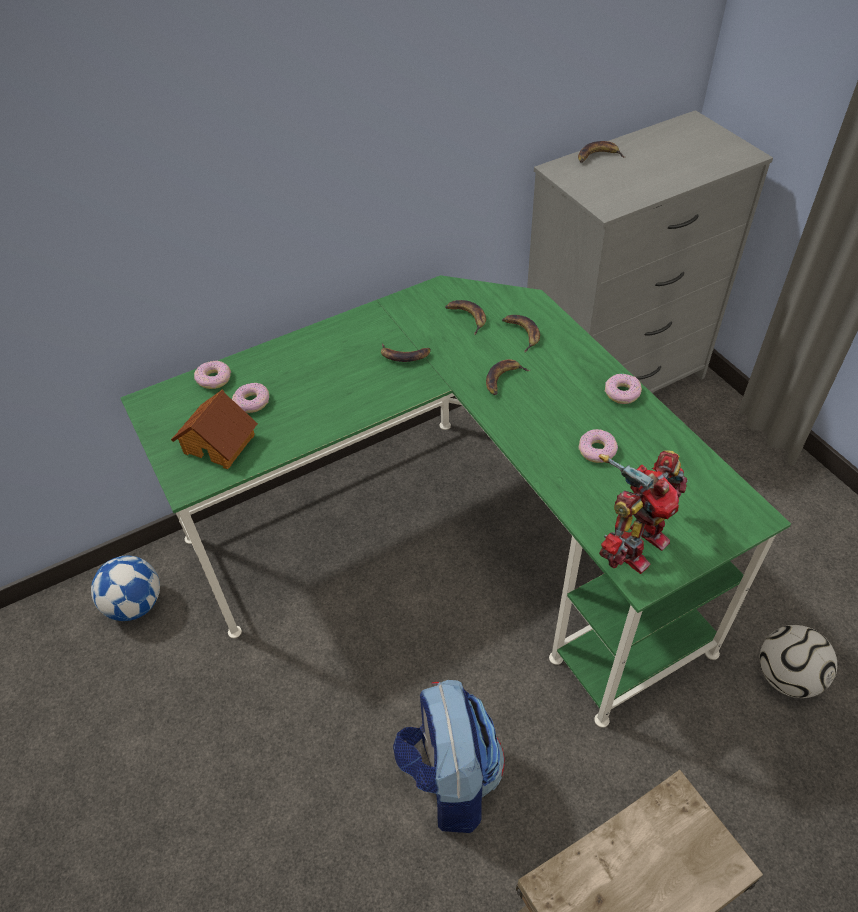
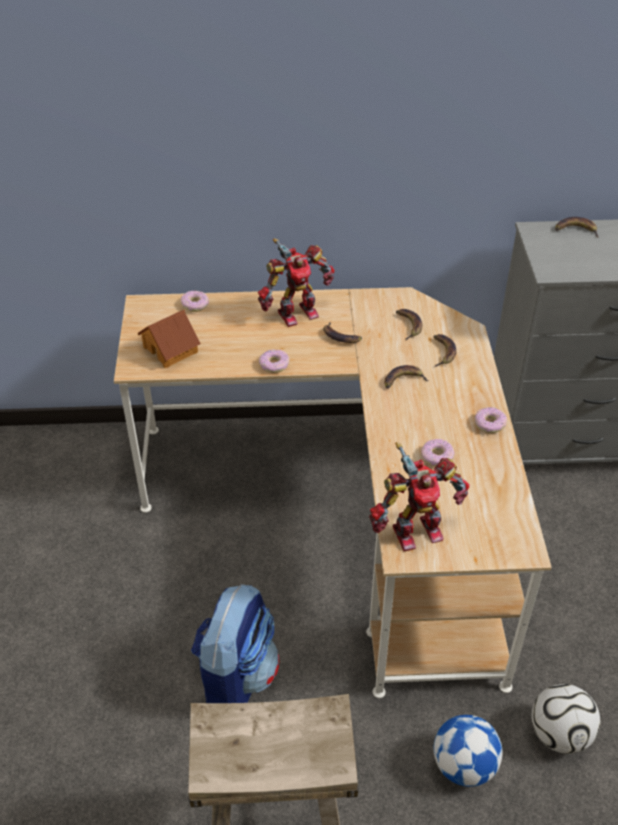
camera: 25 degrees right, 5 degrees down
(135, 604) = (90, 460): football -> football (464, 765)
(252, 402) = (210, 330): donut -> donut (274, 365)
(337, 346) = (296, 312): none -> toy robot
(451, 542) = (344, 512): green desk -> beige desk

